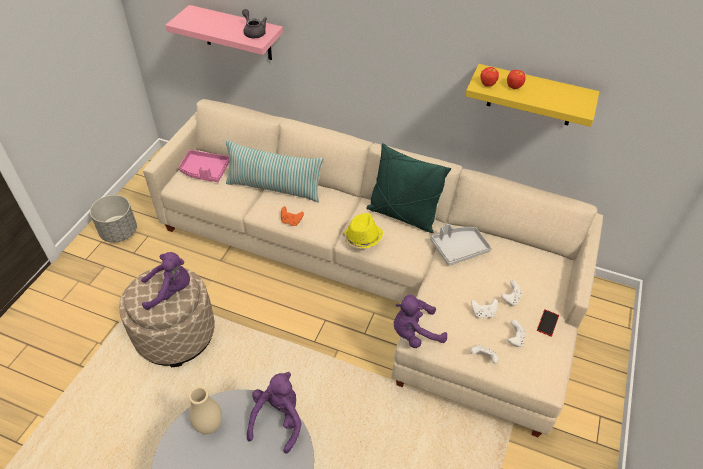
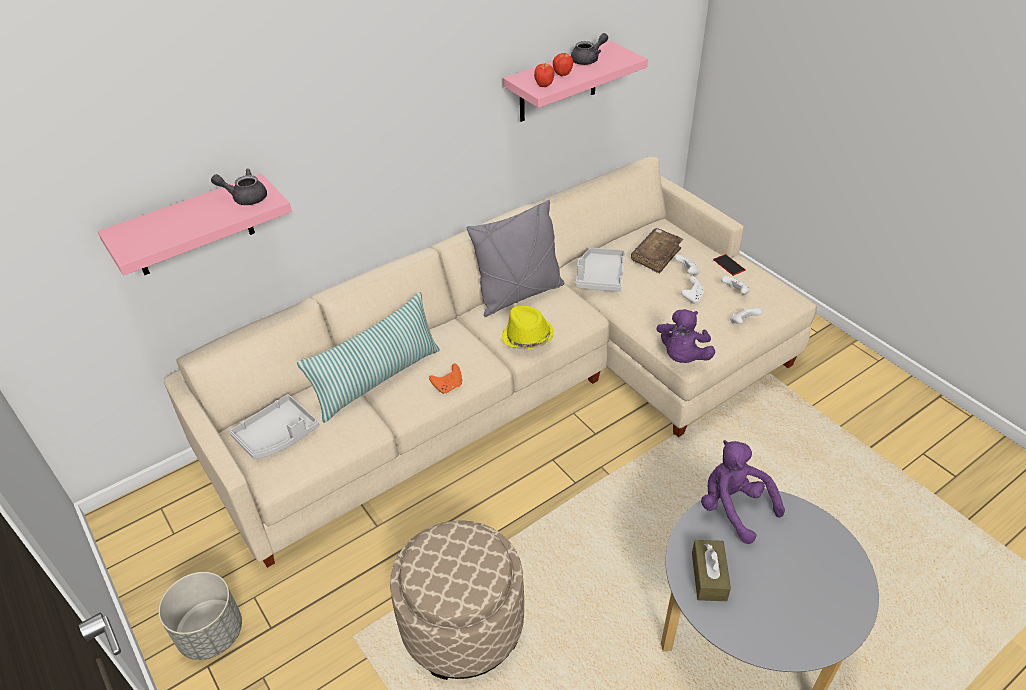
camera: 55 degrees left, 5 degrees down
(170, 290) = (462, 552): purple plush toy -> none
(205, 171) = (277, 435): pink tray -> grey tray
(209, 426) = (709, 576): beige vase -> brown tissue box
(402, 215) = (519, 294): green pillow -> grey pillow
(513, 271) = (656, 255): none -> brown book
(532, 96) = (558, 83): yellow shelf -> pink shelf
(552, 91) = (588, 60): none -> grey teapot

